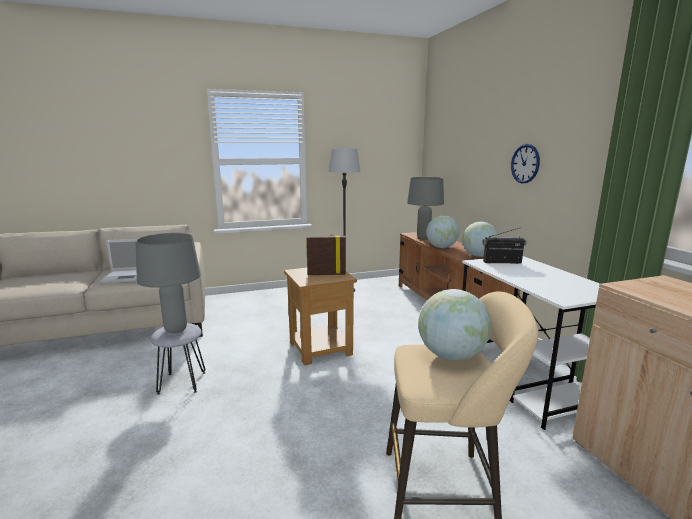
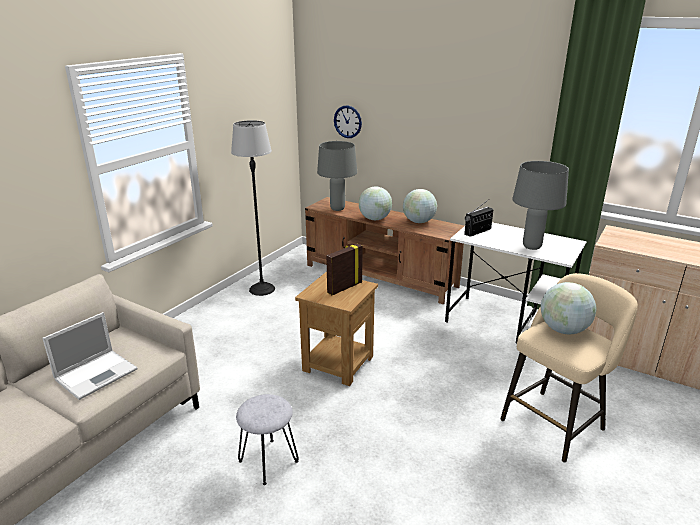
camera: 40 degrees left, 10 degrees up
(176, 330) = (264, 408): grey table lamp -> grey table lamp (532, 247)
(525, 163) = (458, 132): wall clock -> wall clock (347, 121)

